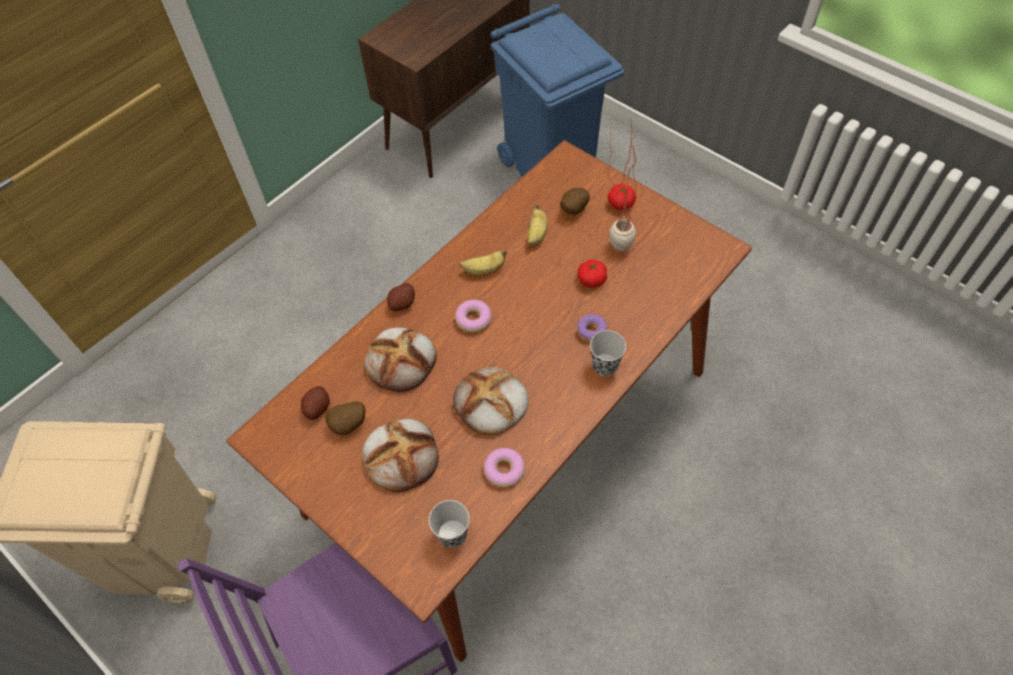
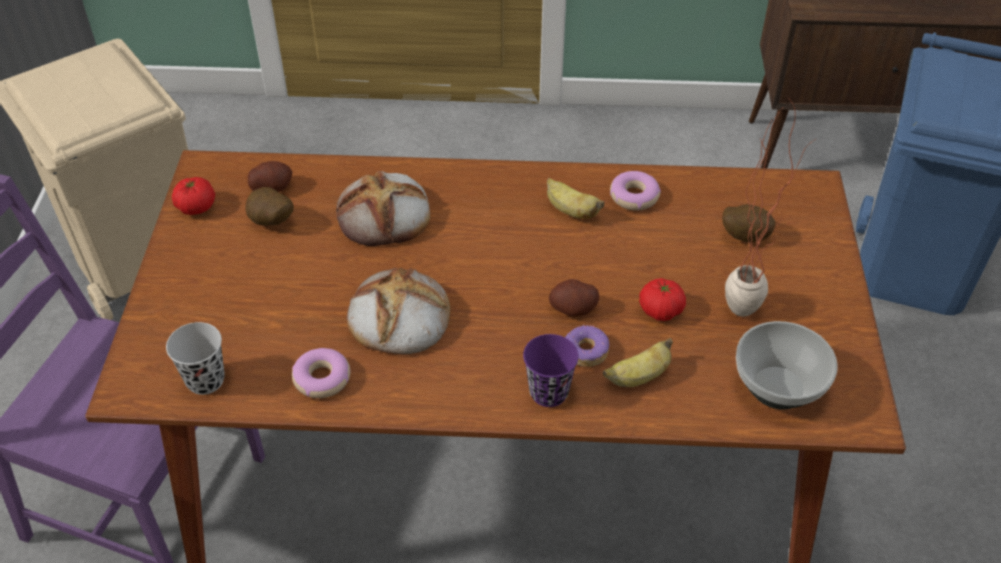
camera: 50 degrees right, 10 degrees down
(402, 303) = (458, 174): potato -> potato (573, 309)
(402, 456) = (269, 283): bread -> none
(473, 319) = (495, 240): donut -> donut (634, 196)
(536, 235) = (670, 225): banana -> banana (638, 377)
(605, 366) = (548, 392): black cup -> purple cup
(620, 204) = (807, 274): tomato -> tomato (196, 207)
(681, 268) = (779, 388): none -> bowl

